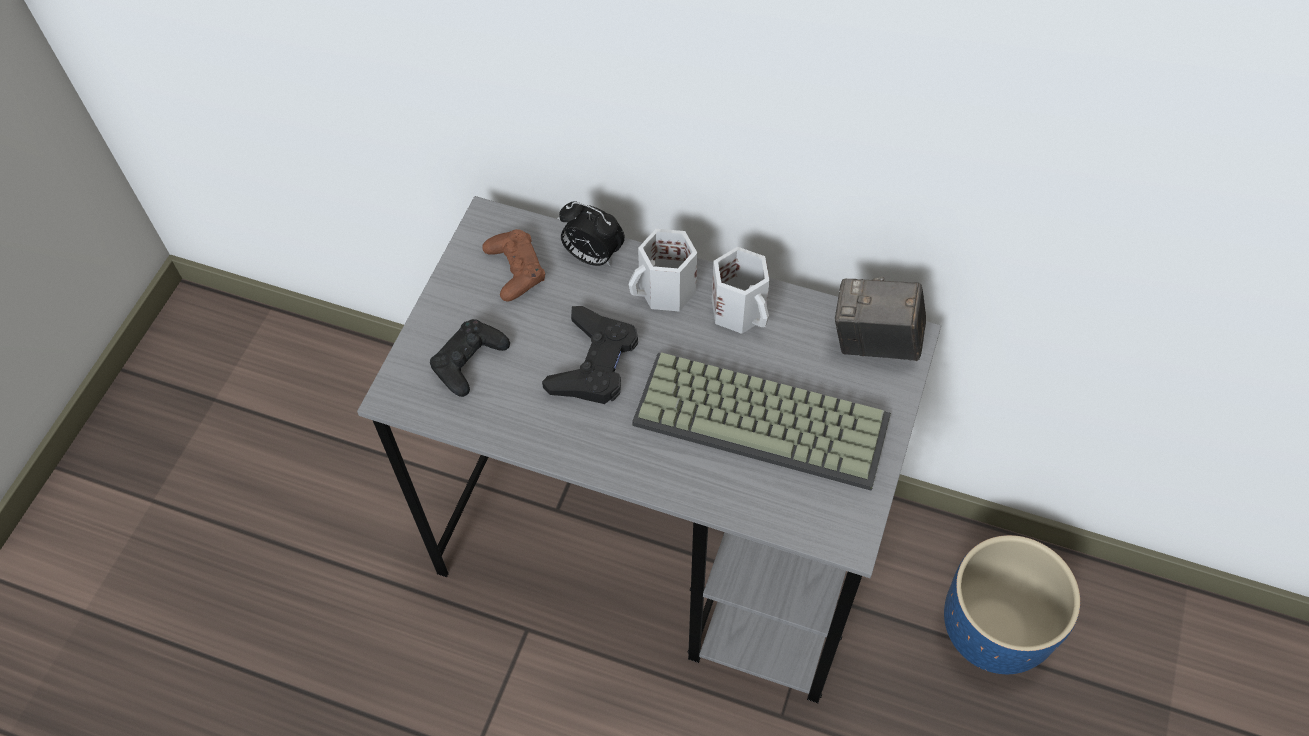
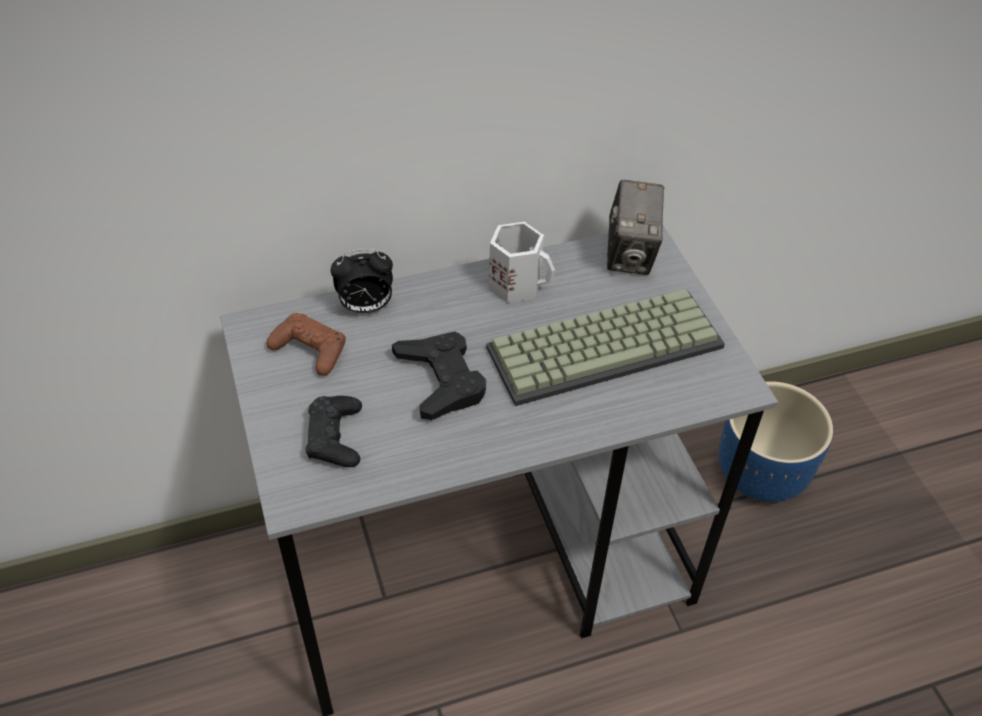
camera: 40 degrees left, 10 degrees down
(666, 292) = (449, 301): white mug -> none
(875, 343) = (630, 255): camera -> camera turned 60 degrees counterclockwise

